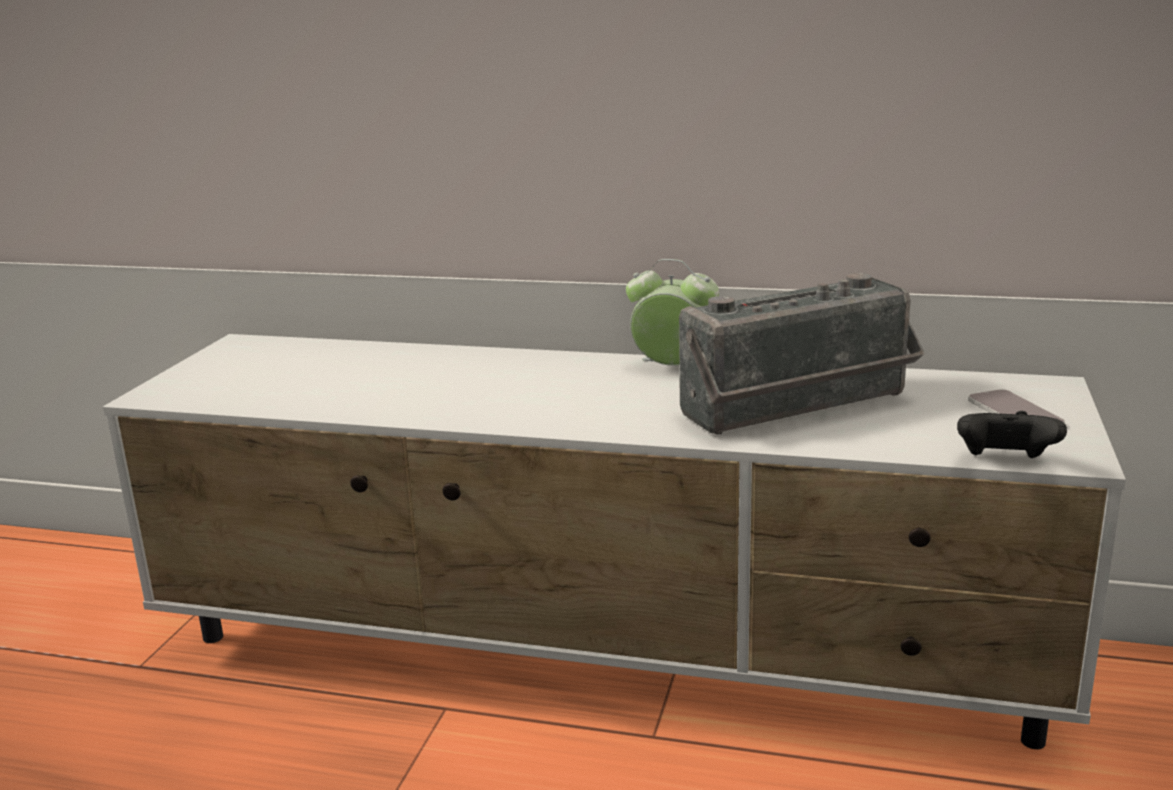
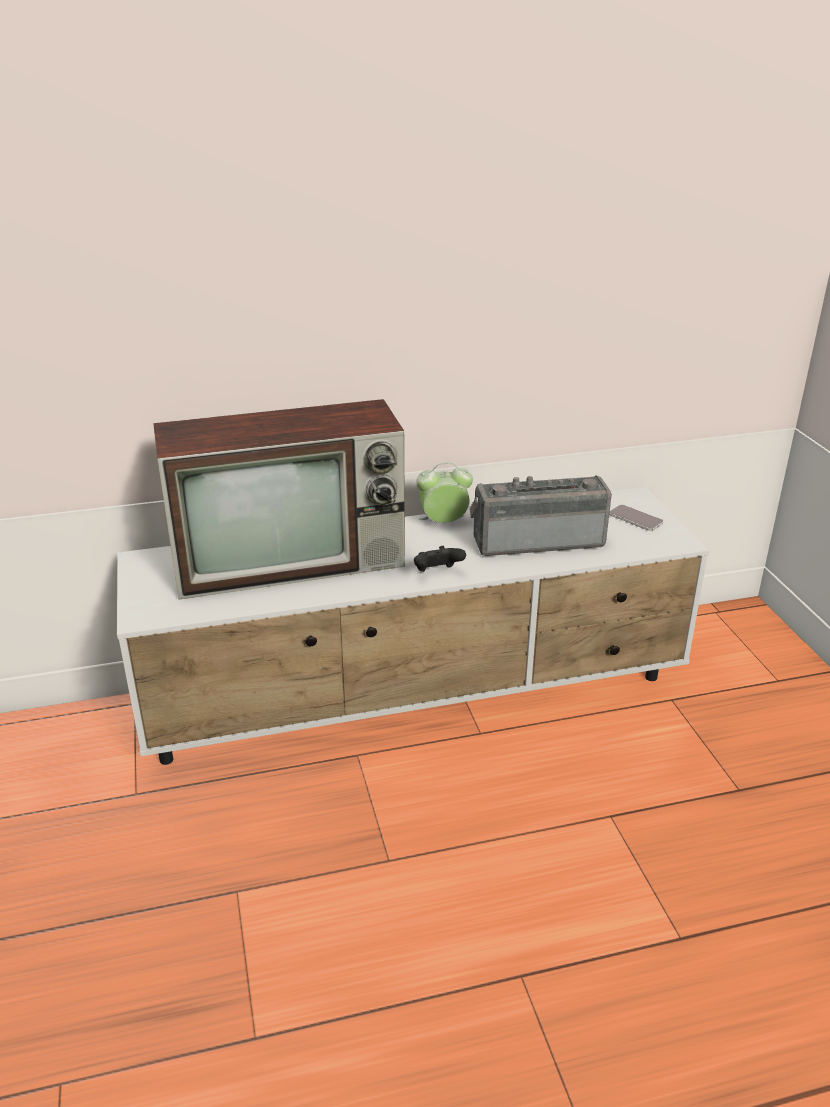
camera: 30 degrees left, 10 degrees up
(410, 373) = (292, 560): none -> television
(800, 410) = (537, 539): radio -> radio turned 135 degrees counterclockwise
(1005, 462) = (656, 552): black game controller -> black game controller (437, 573)

